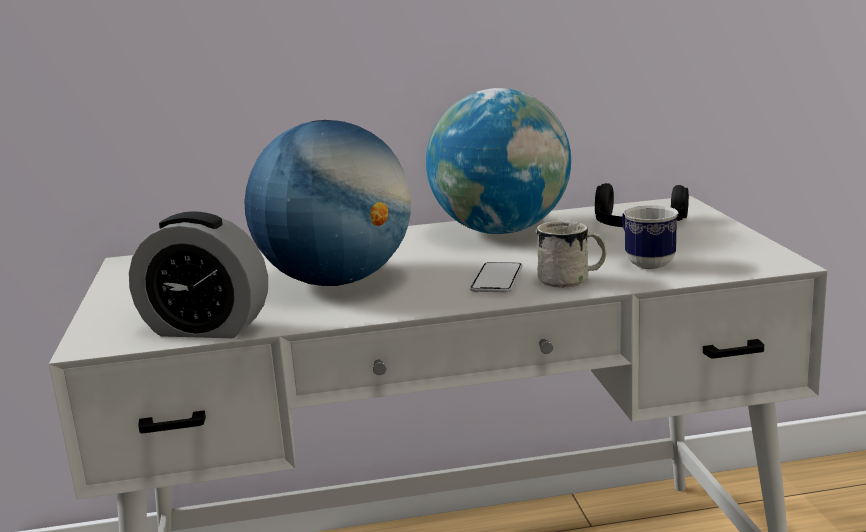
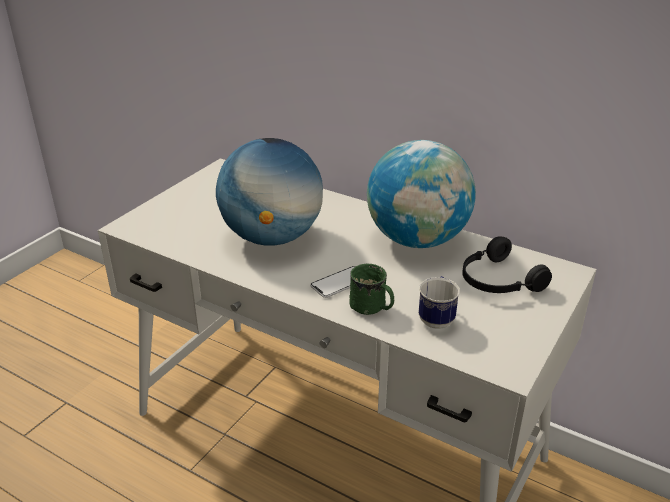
camera: 40 degrees right, 15 degrees up
(206, 328) = (173, 241): alarm clock -> none
(572, 280) = (372, 308): white mug -> green mug

